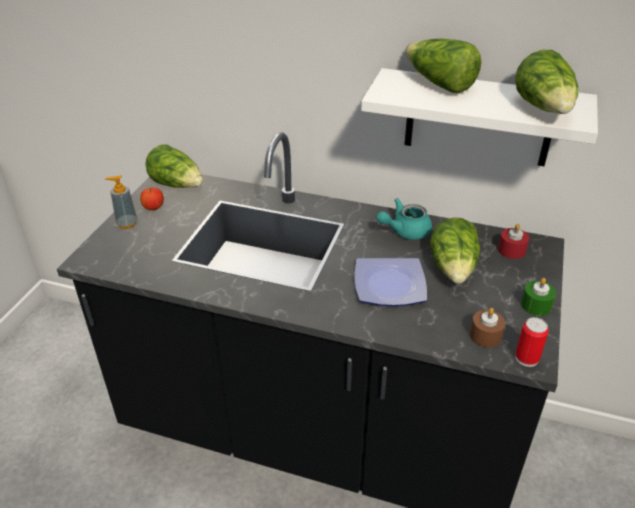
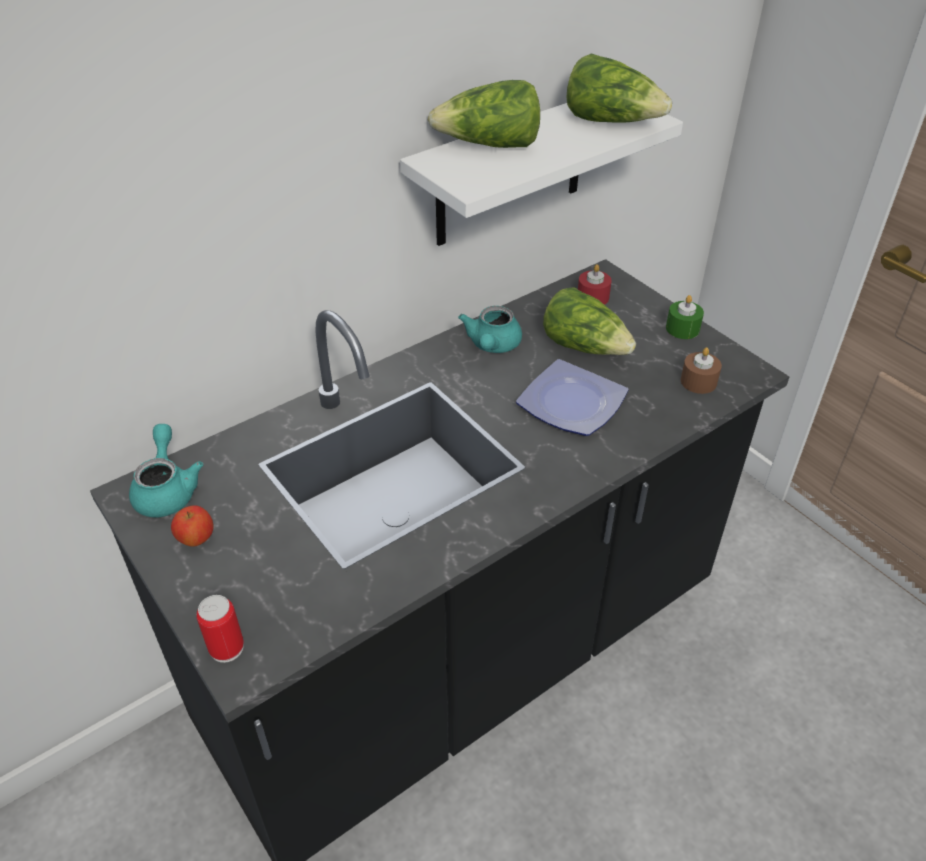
camera: 55 degrees left, 5 degrees up
(127, 223) = (201, 584): soap dispenser -> none
(177, 185) = (167, 490): lettuce -> turquoise teapot
(527, 358) = (746, 374): can -> can (226, 648)

